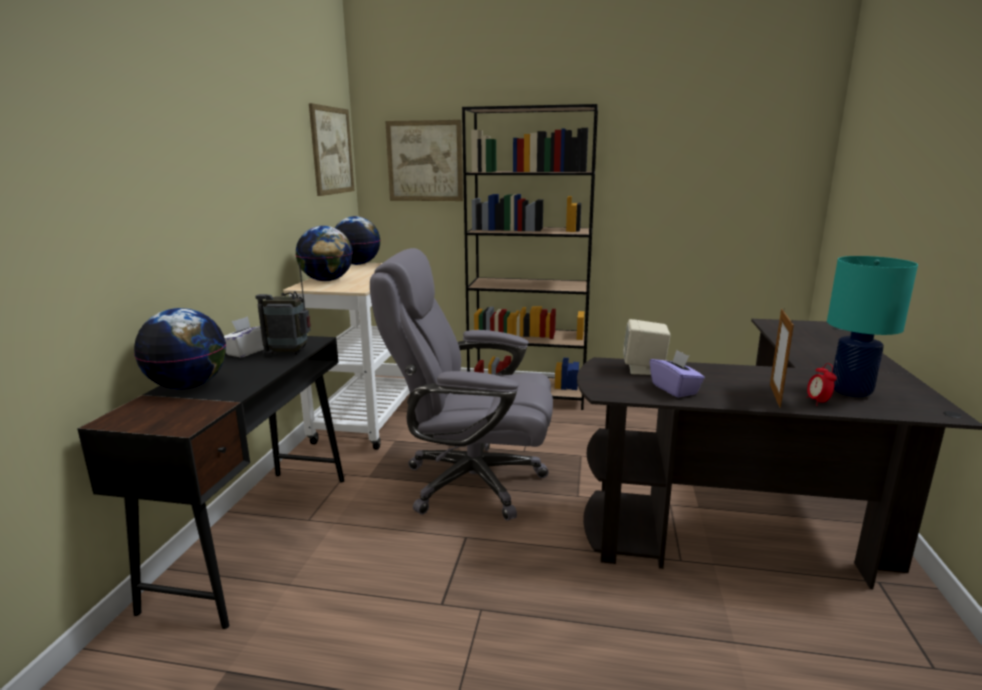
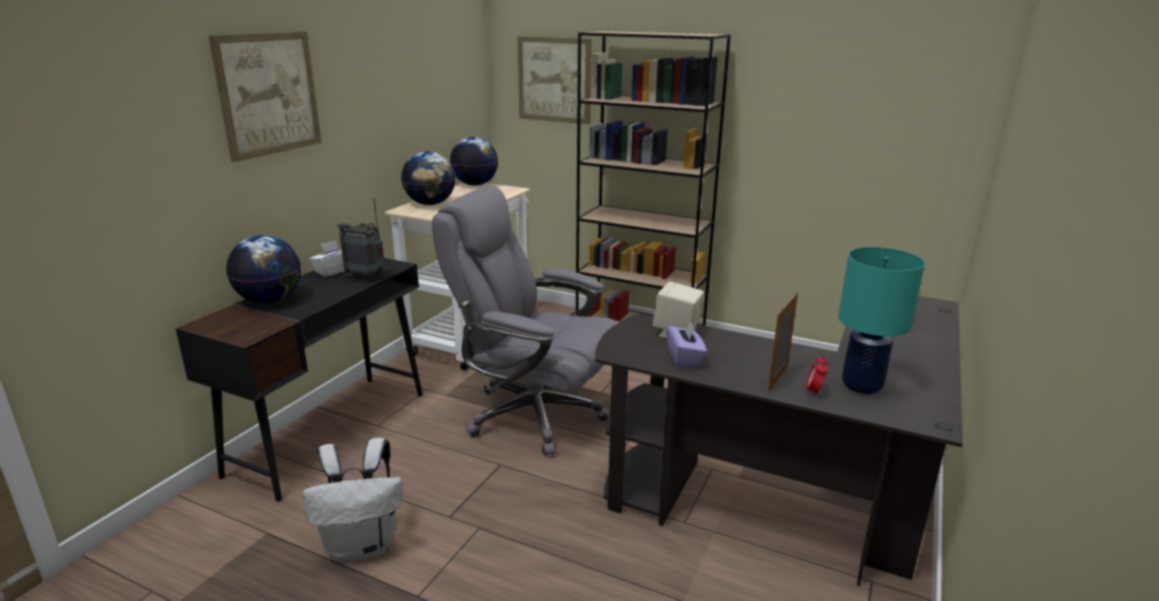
camera: 15 degrees right, 5 degrees up
(332, 151) = (457, 69): picture -> picture (268, 94)
(358, 660) = (363, 546): none -> white backpack

